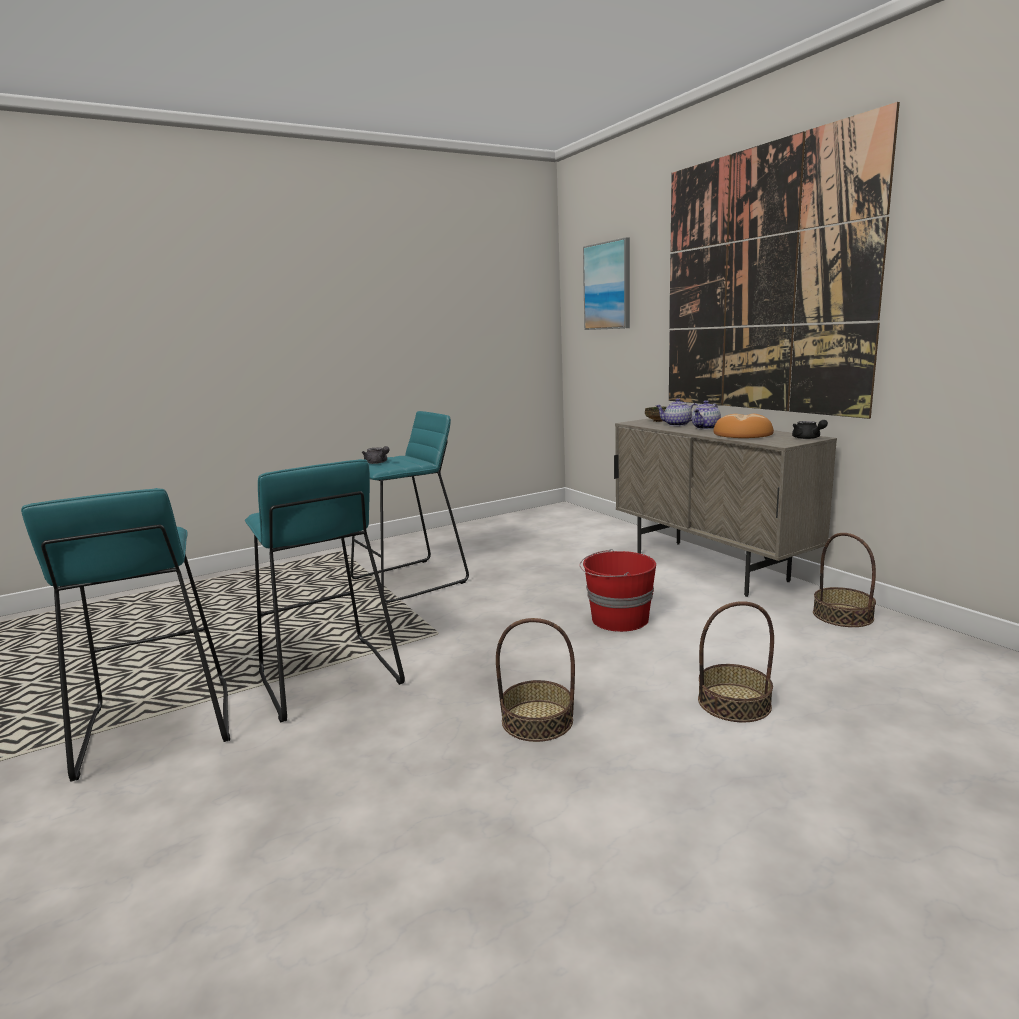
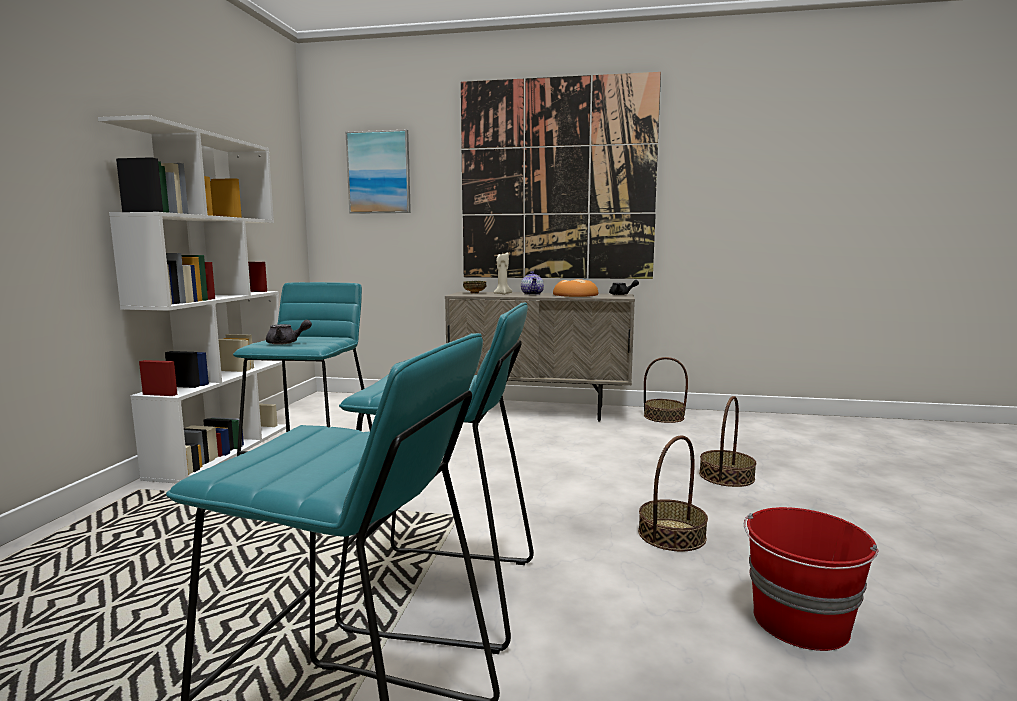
camera: 50 degrees left, 5 degrees down
(421, 536) = (223, 450): none -> white bookcase
(618, 619) = (564, 457): red bucket -> red bucket (800, 622)
(677, 425) = (502, 294): teapot -> beige candle

